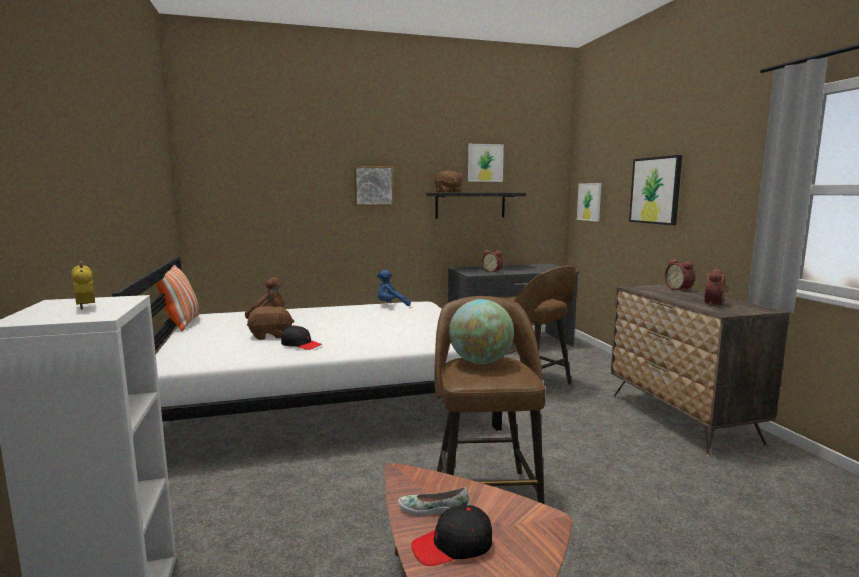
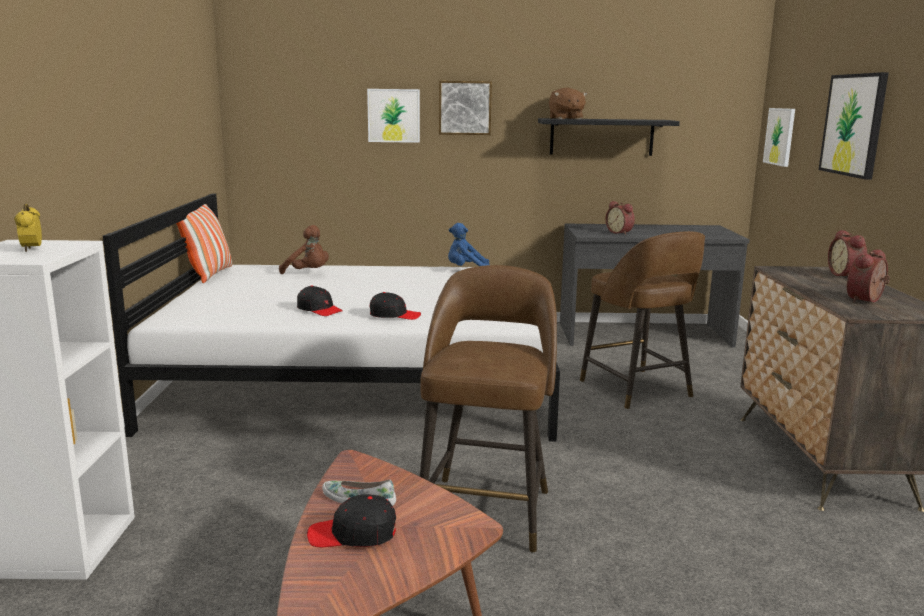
camera: 15 degrees right, 5 degrees up
(270, 336) = (294, 296): brown plush toy -> none
(366, 344) = (394, 315): none -> black cap
(480, 362) = (485, 347): globe -> none
(485, 163) = (627, 76): picture -> picture (393, 115)

